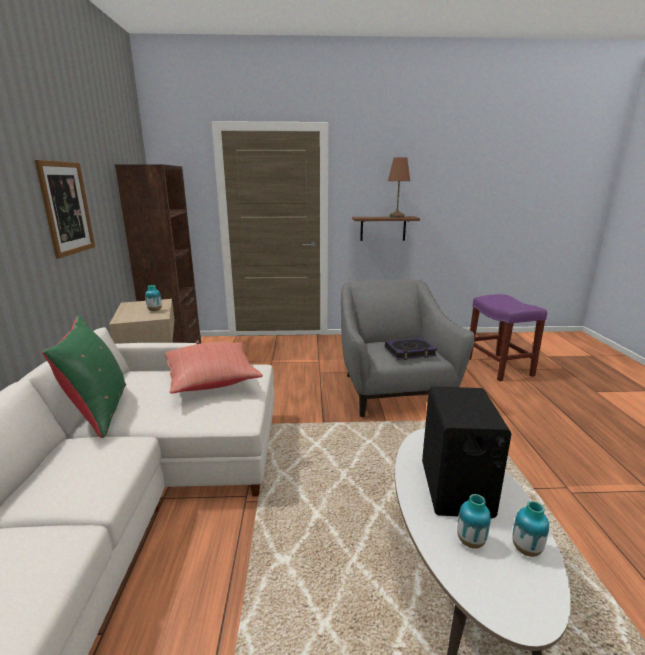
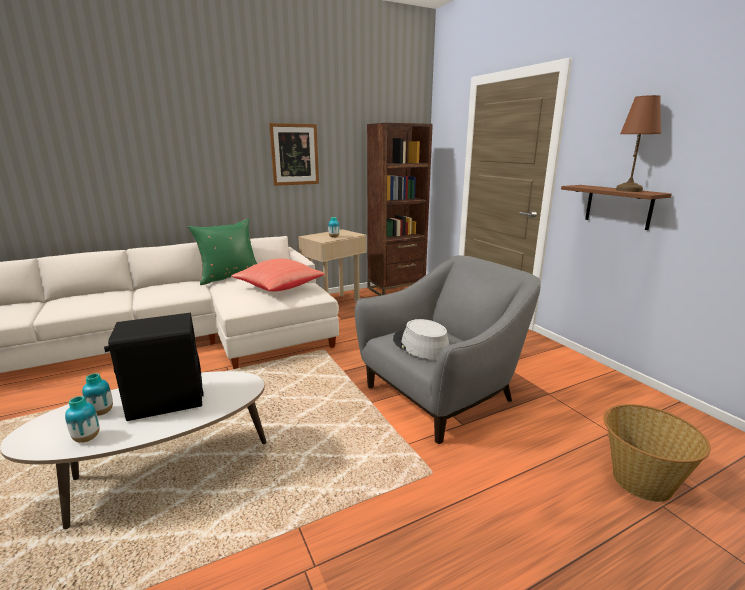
camera: 65 degrees right, 0 degrees up
(410, 352) = (420, 345): book -> grey hat
(498, 366) = (640, 480): purple stool -> basket

